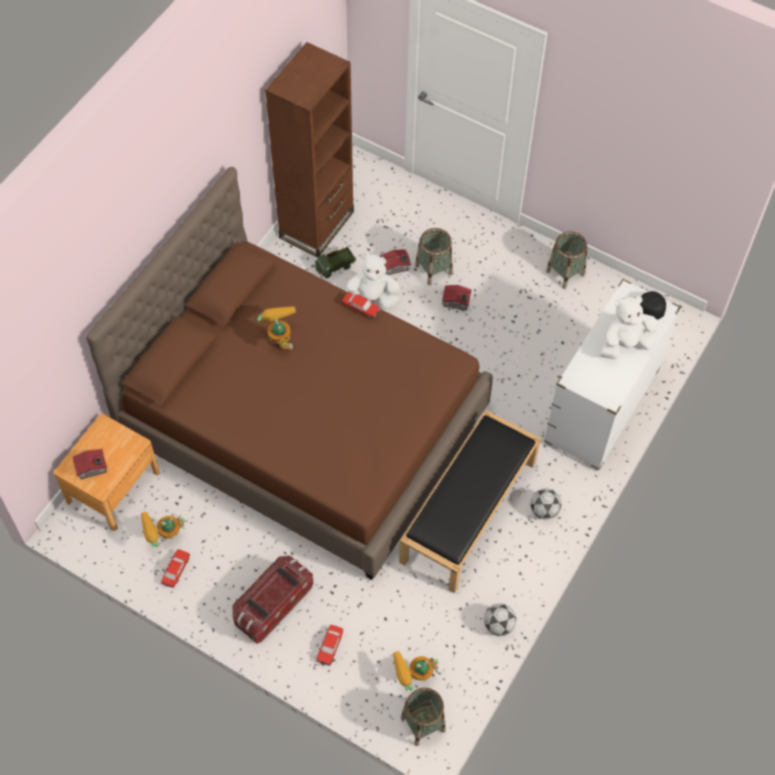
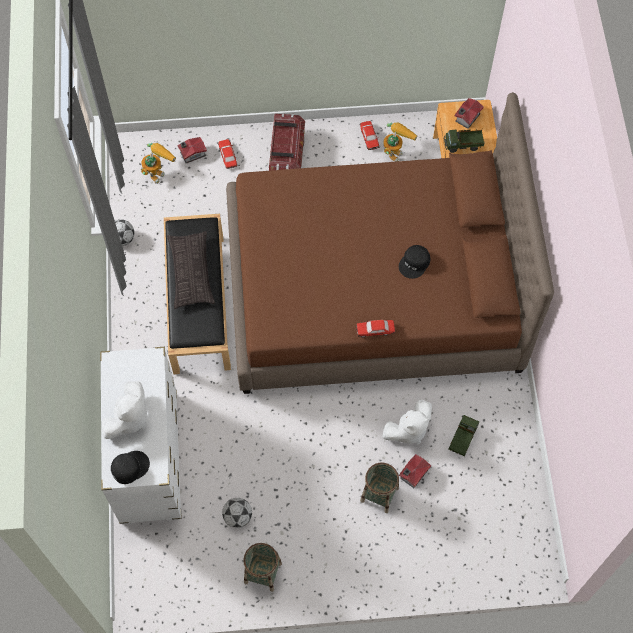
camera: 145 degrees right, 5 degrees up
(123, 444) = (463, 145): none -> toy truck
(279, 339) = (415, 263): toy robot -> black cap
(317, 225) = (513, 469): brown bookcase -> none
(422, 724) = (132, 150): basket -> none
(456, 302) = (335, 475): toy house -> toy house (192, 154)
(470, 492) = (191, 272): none -> pillow
(544, 510) = (142, 340): football -> football (238, 516)

